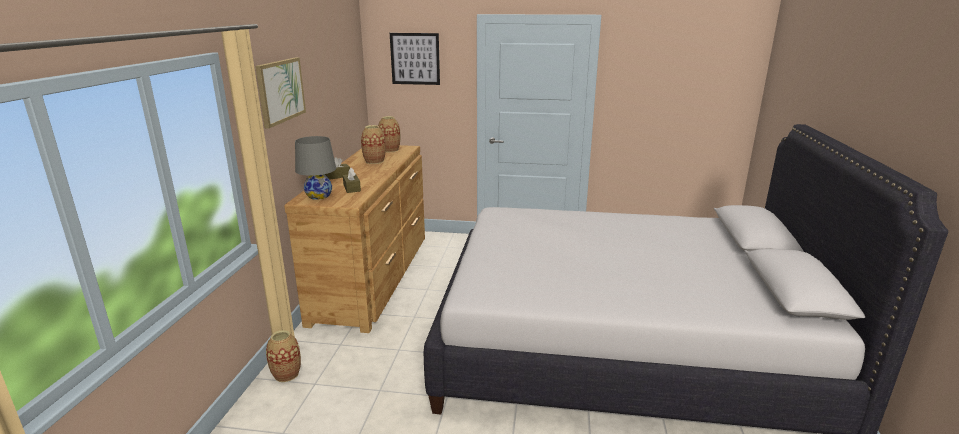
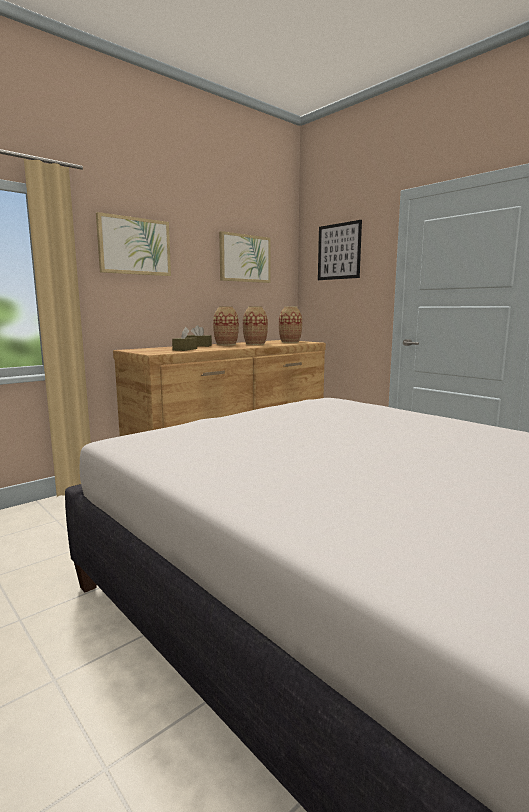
camera: 40 degrees right, 10 degrees down
(286, 374) = (55, 506): vase -> vase (226, 344)
(319, 196) = (148, 349): grey table lamp -> none
(338, 74) = (244, 258): none -> picture

